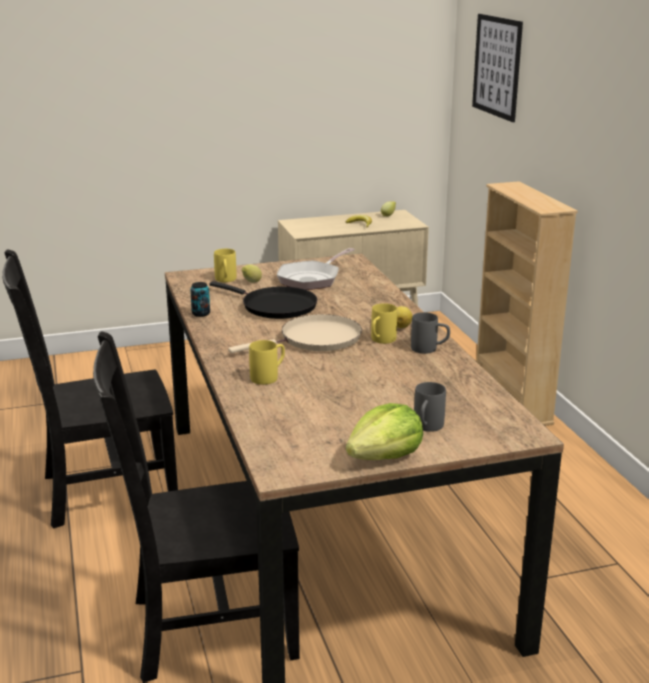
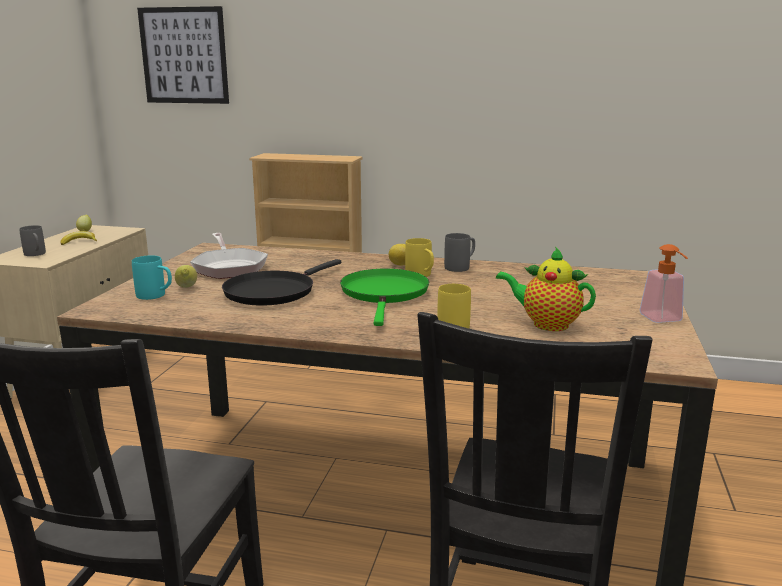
camera: 60 degrees left, 5 degrees down
(201, 313) = (231, 323): can -> none
(225, 280) = (156, 296): yellow mug -> turquoise mug
(275, 306) = (273, 292): black frying pan -> black frying pan turned 150 degrees clockwise
(313, 409) = (546, 324): none -> teapot
(315, 340) = (385, 294): beige frying pan -> green frying pan
(385, 456) = (664, 320): lettuce -> soap dispenser
(426, 428) = (616, 298): grey mug -> grey mug (36, 254)

